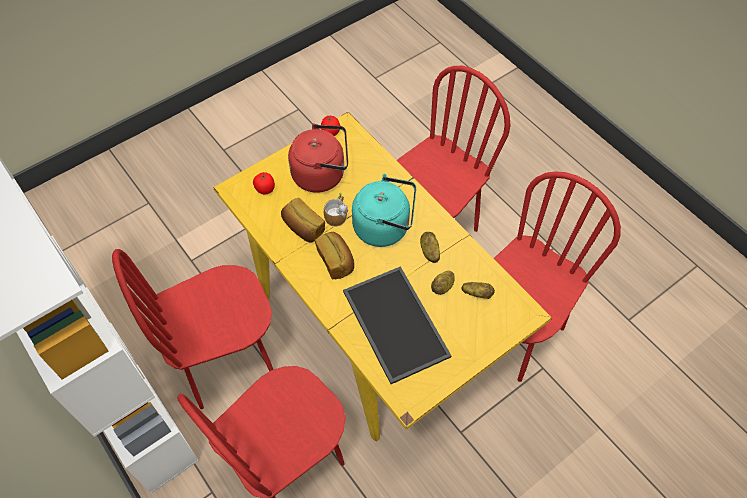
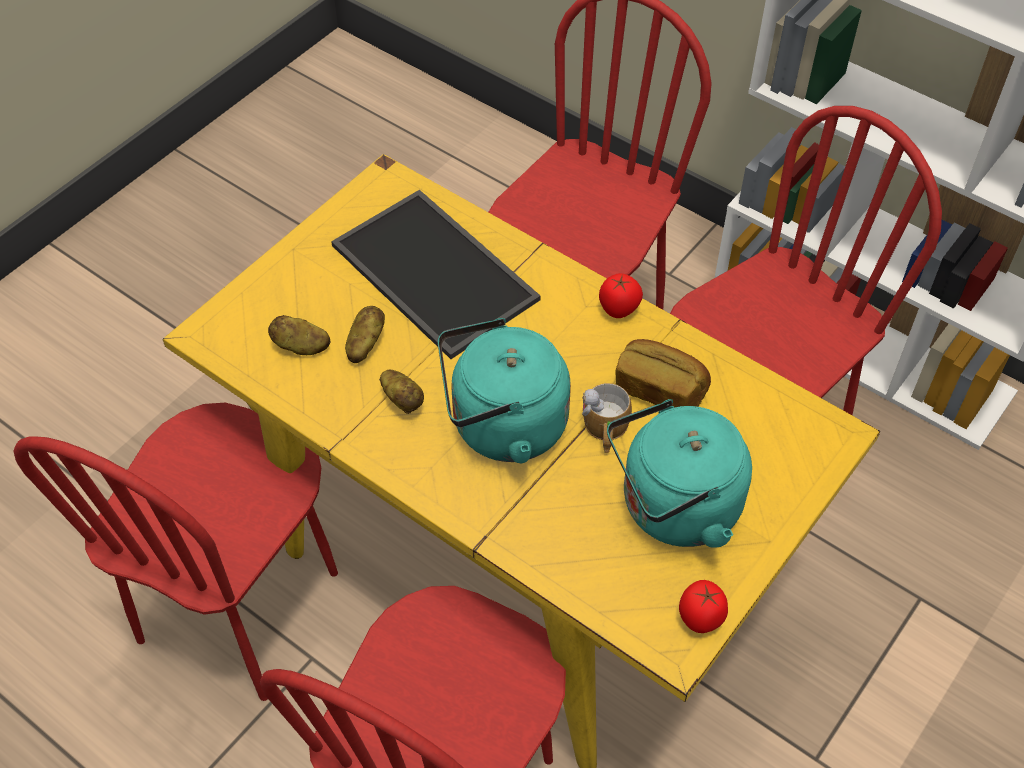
camera: 165 degrees right, 5 degrees down
(265, 189) = (773, 448): tomato -> tomato (619, 309)
(322, 174) = (673, 509): red kettle -> turquoise kettle
(336, 261) = (572, 346): bread -> none

